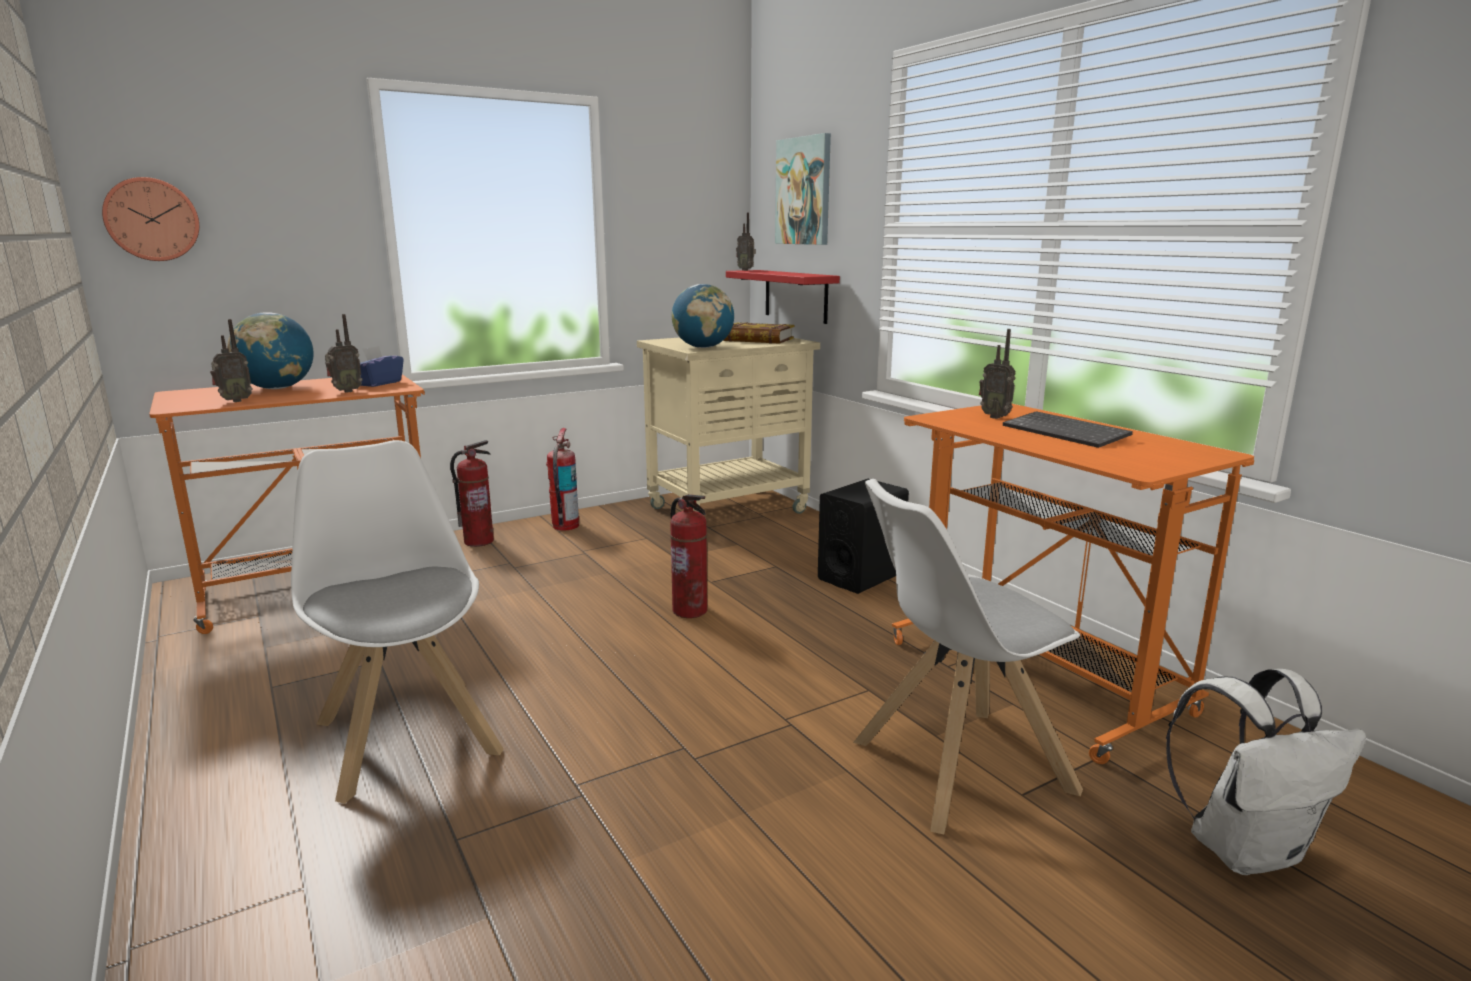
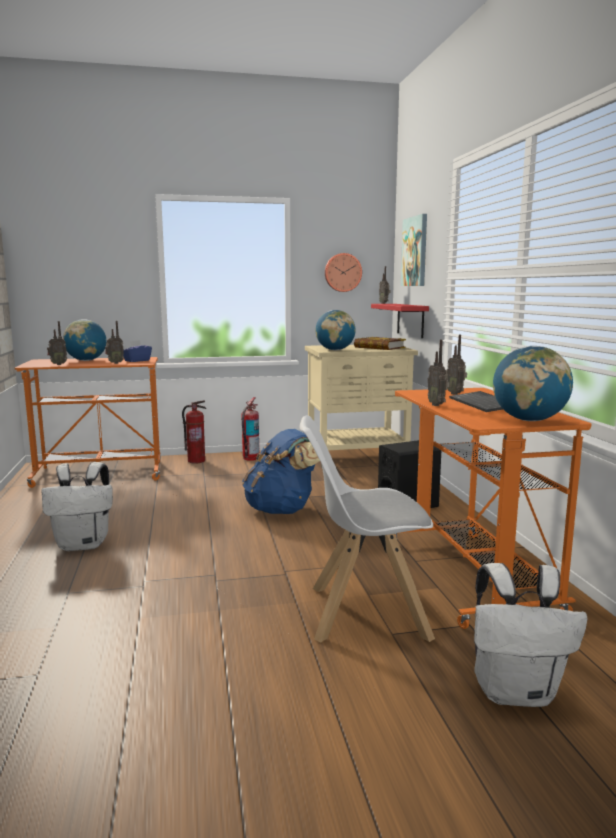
camera: 20 degrees right, 5 degrees down
(152, 219) = (42, 271): wall clock -> wall clock (342, 272)
(407, 734) = (84, 544): chair -> white backpack
(690, 610) = (282, 509): fire extinguisher -> blue backpack
(1013, 440) = (437, 405): none -> radio
(1177, 457) = (529, 420): none -> globe

